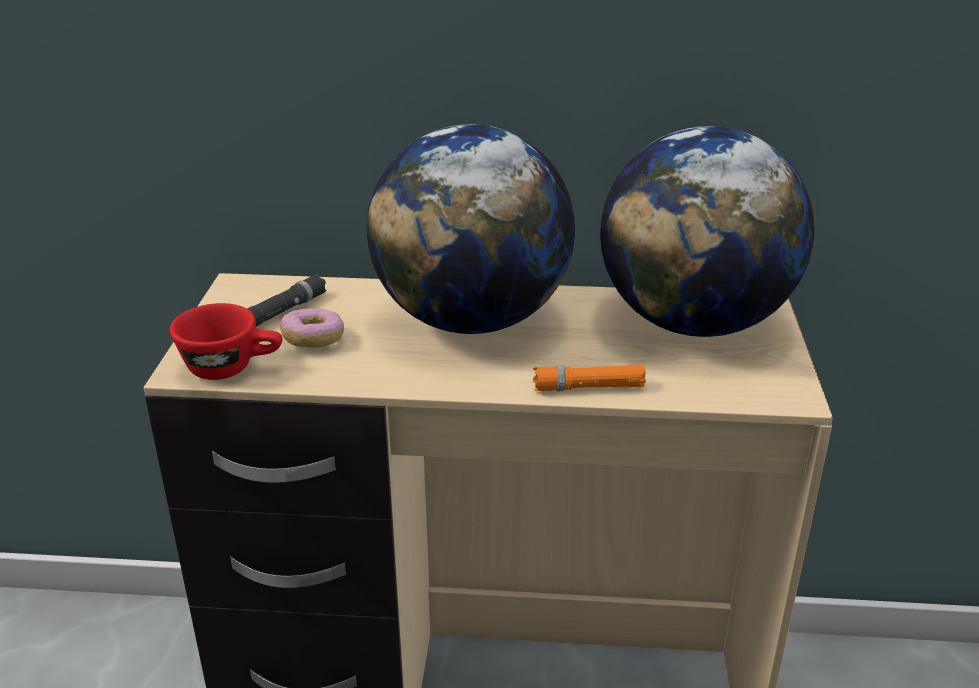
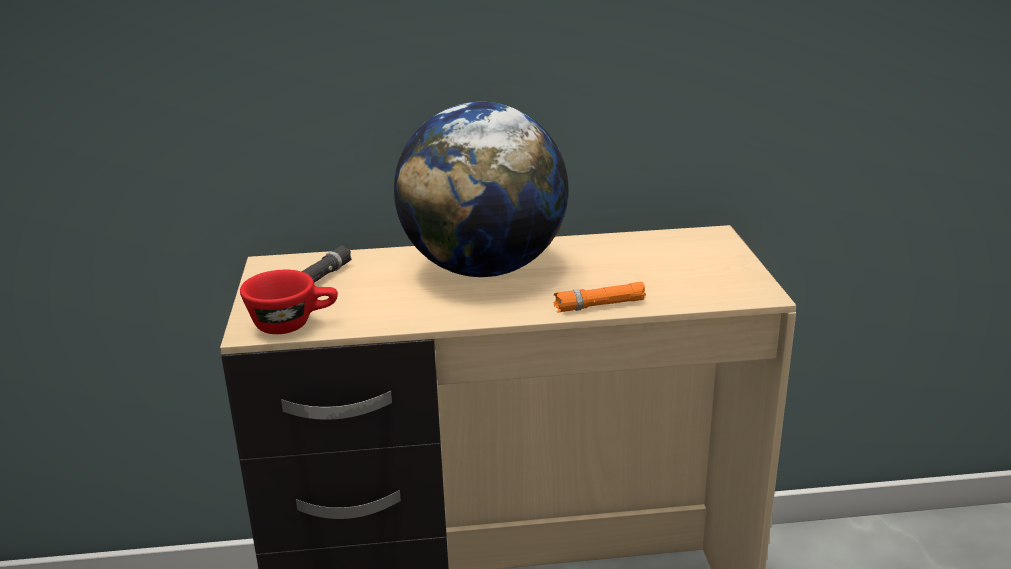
camera: 10 degrees left, 5 degrees down
(313, 340) = (355, 297): donut -> none
(694, 323) = (666, 252): globe -> none

